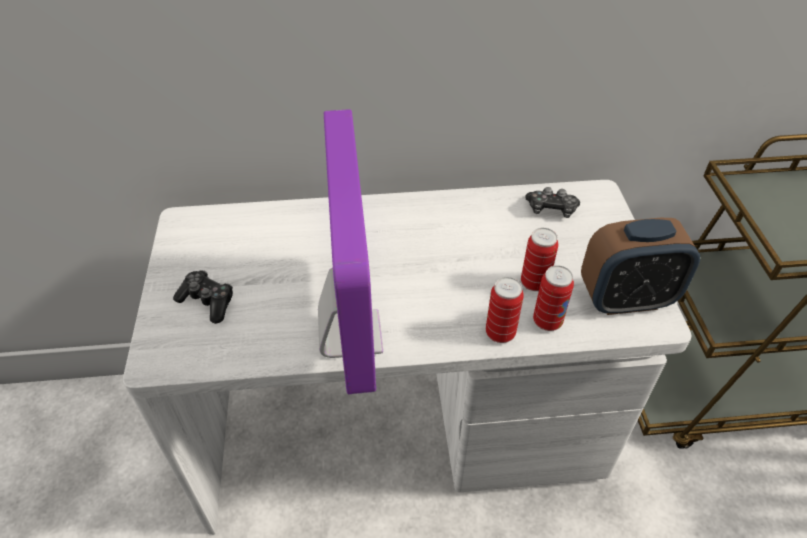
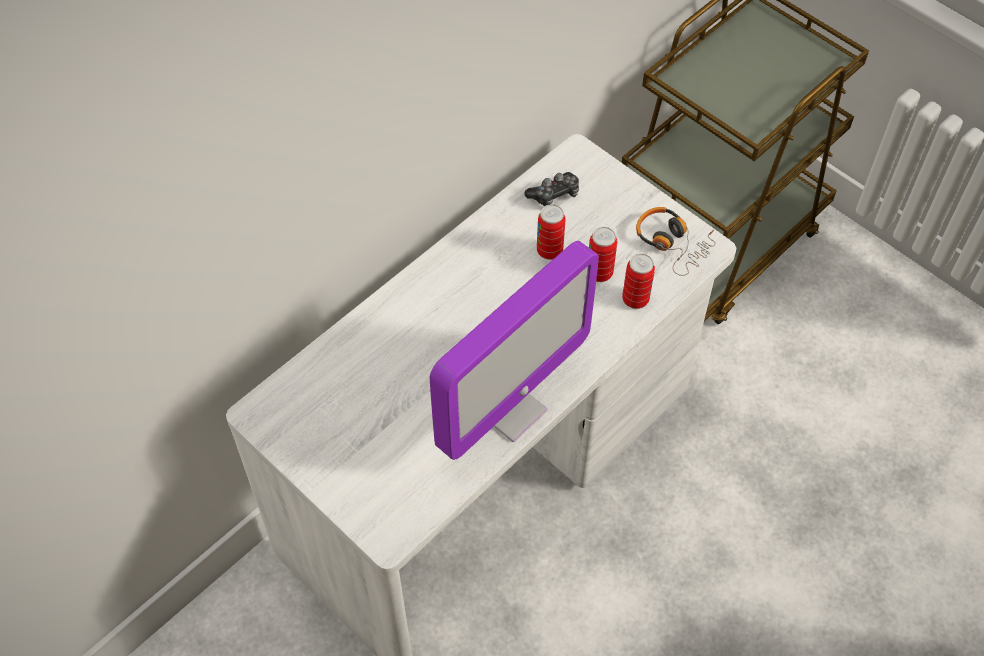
camera: 40 degrees left, 10 degrees up
(208, 301) = (370, 463): game controller -> none
(350, 334) = (509, 409): monitor -> monitor turned 90 degrees clockwise
(500, 333) = (612, 332): can -> can (549, 251)
(626, 299) = (672, 243): alarm clock -> headphones

